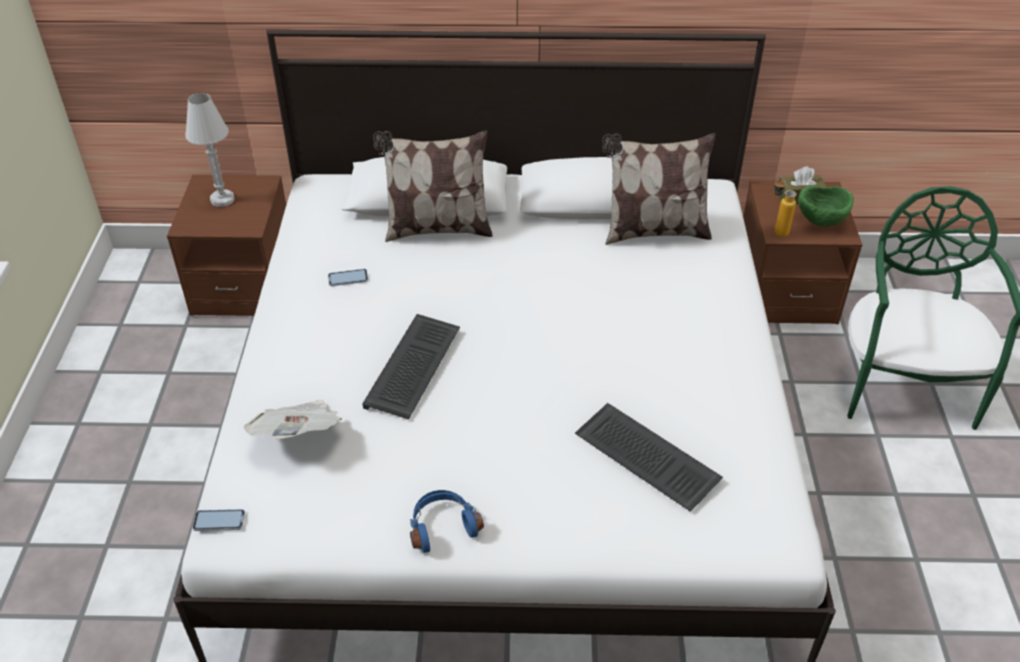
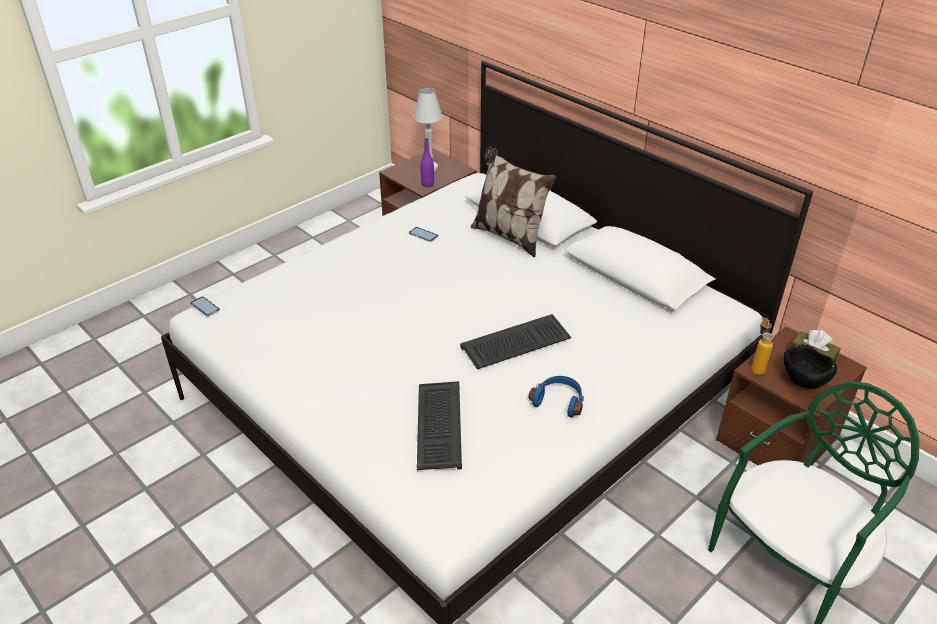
camera: 45 degrees right, 5 degrees down
(249, 220) = (427, 184): none -> purple bottle
(299, 435) = (290, 293): newspaper -> none
(413, 369) = (386, 297): keyboard -> keyboard (515, 345)
(442, 526) = (287, 380): blue headphones -> blue headphones (559, 401)
(653, 231) = (645, 311): pillow -> none
(820, 222) = (802, 382): green bowl -> black bowl

